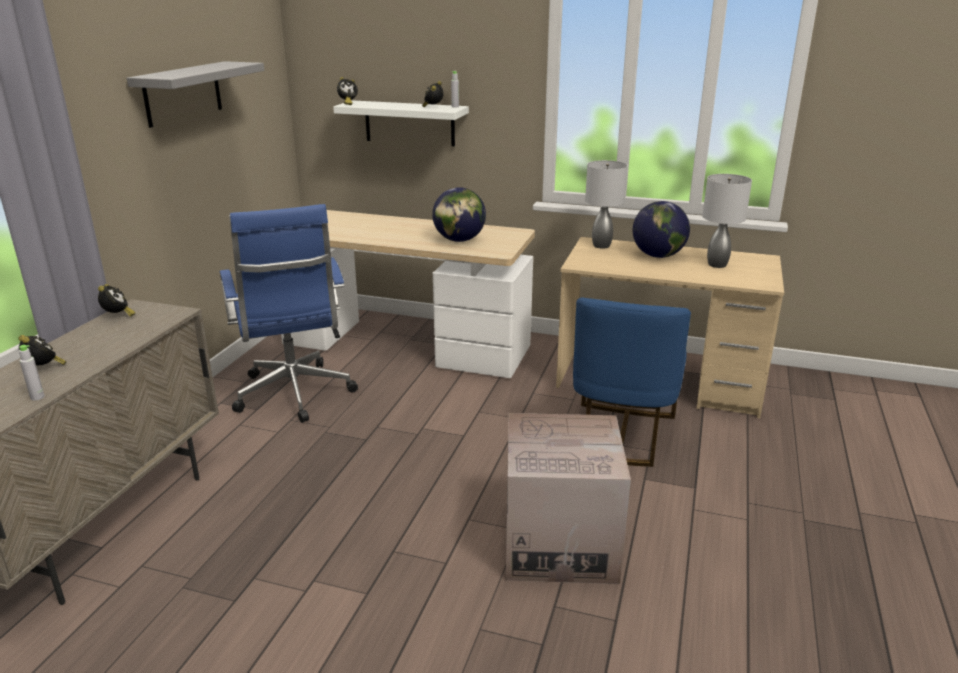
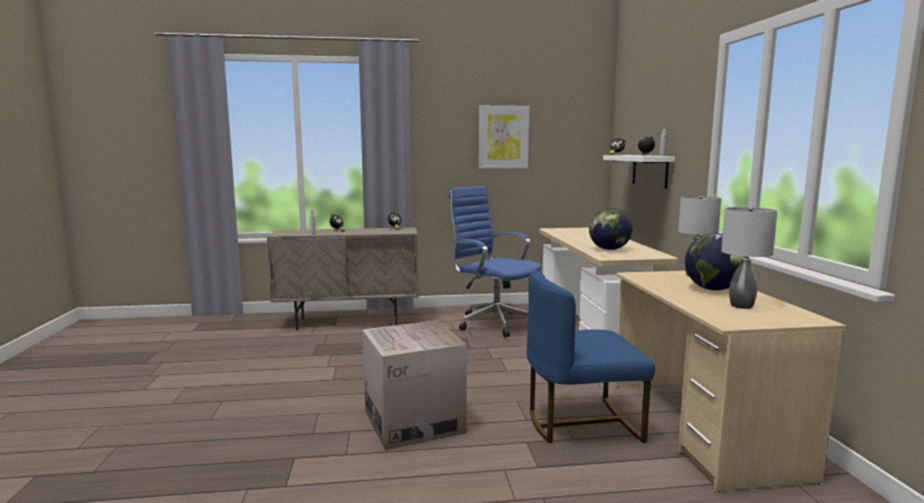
camera: 65 degrees right, 15 degrees down
(183, 93) = (503, 137): grey shelf -> picture
(295, 396) = (493, 323): blue office chair -> blue office chair turned 90 degrees clockwise

